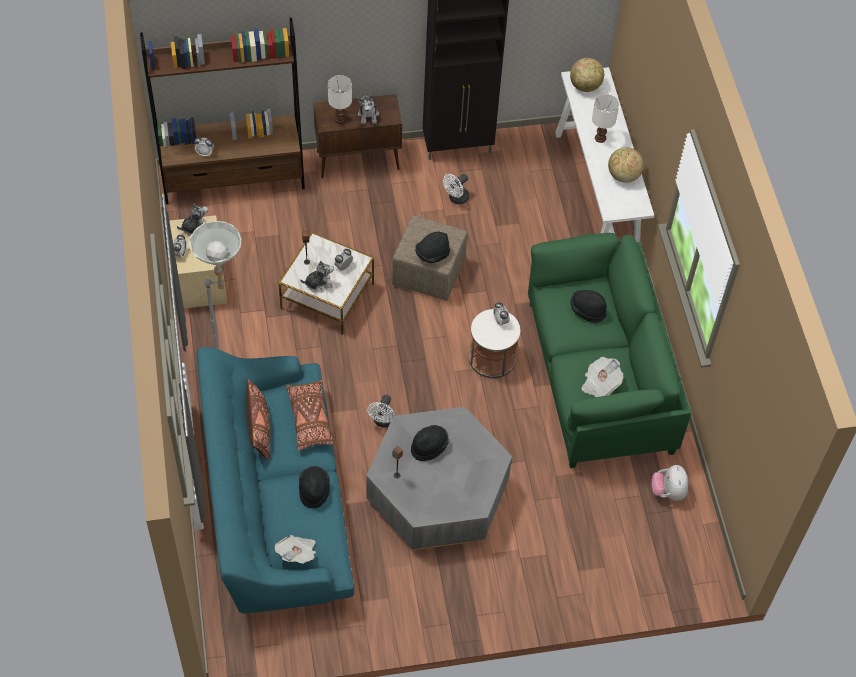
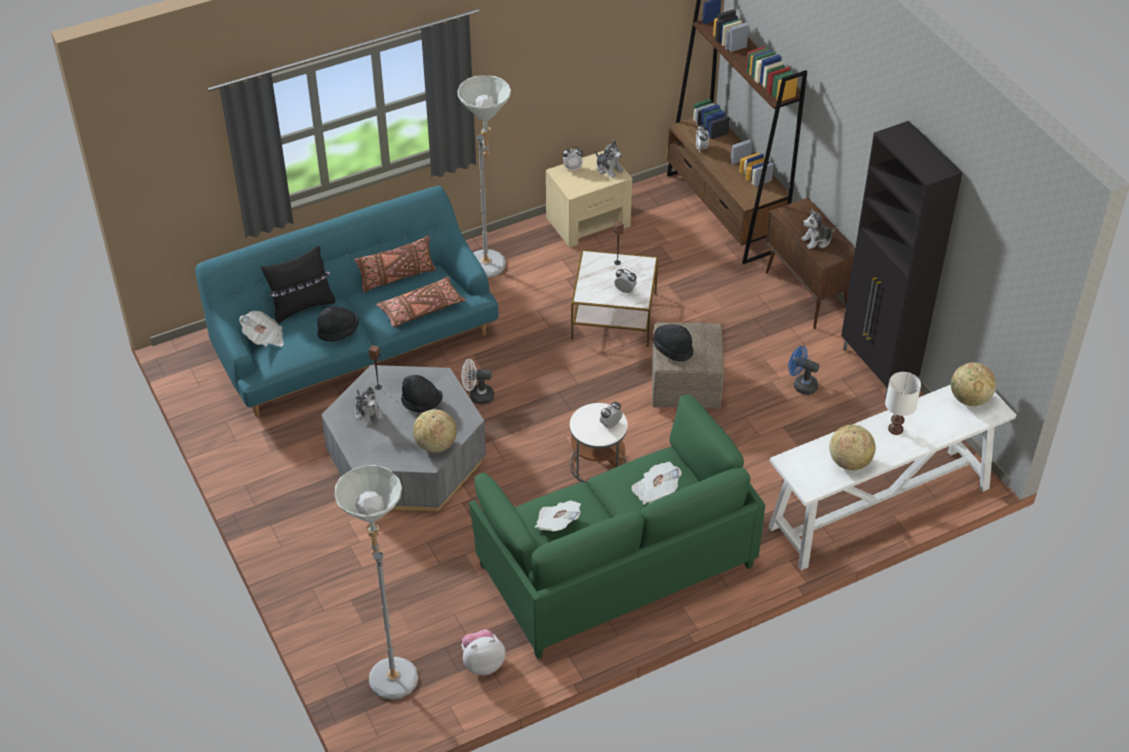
camera: 75 degrees right, 10 degrees down
(266, 514) = (302, 307): none -> black pillow
(318, 283) = (594, 278): plush toy -> plush toy (368, 413)
(340, 119) = (798, 221): white table lamp -> none
(456, 198) = (801, 385): white fan -> blue fan
(481, 448) = (435, 445): none -> globe
(587, 310) = (655, 491): black hat -> newspaper
(657, 557) = (391, 670): none -> grey floor lamp

